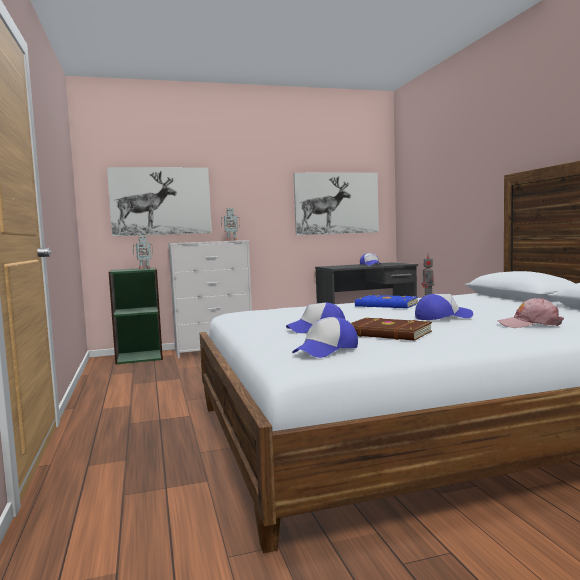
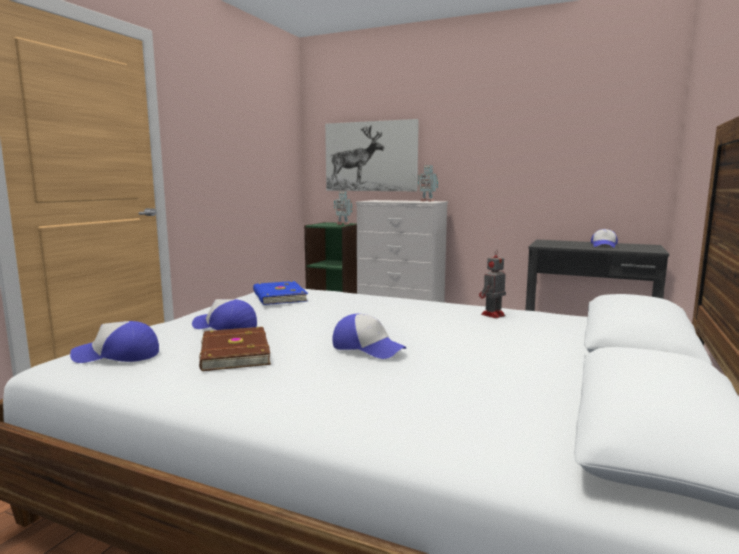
camera: 40 degrees right, 5 degrees up
(336, 203) = (576, 159): picture -> none
(386, 305) = (408, 312): blue book -> blue book (278, 296)
(529, 324) = (394, 395): pink cap -> none

